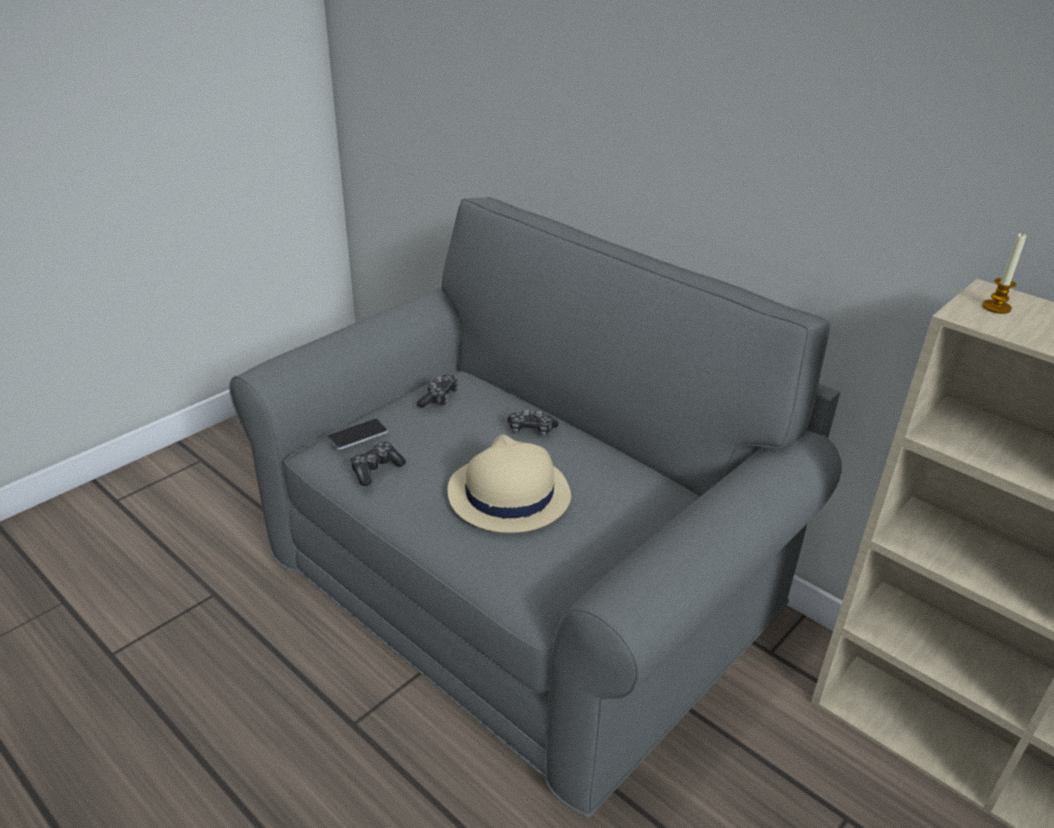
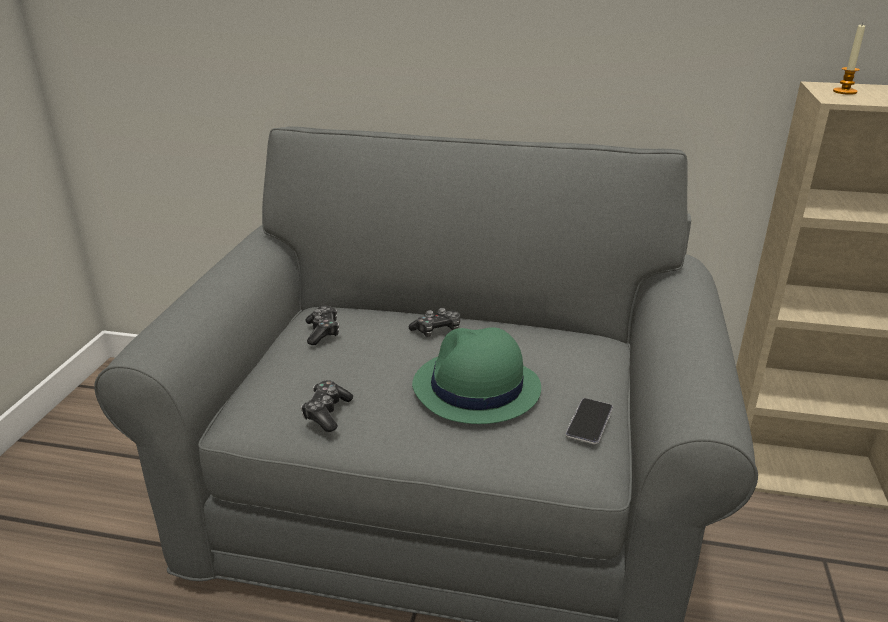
camera: 30 degrees left, 5 degrees down
(357, 435) = (273, 390): phone -> phone (589, 422)
(508, 494) = (475, 388): beige hat -> green hat

